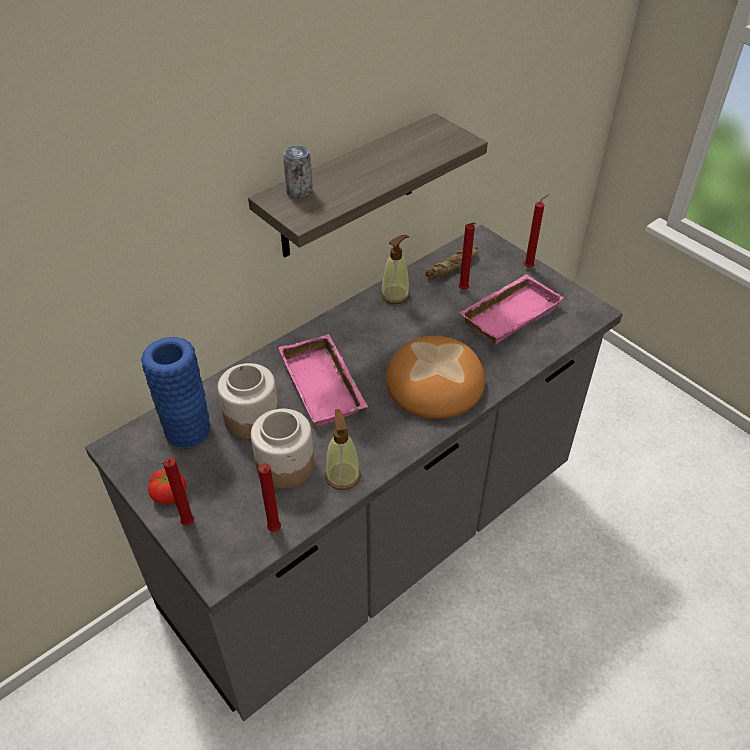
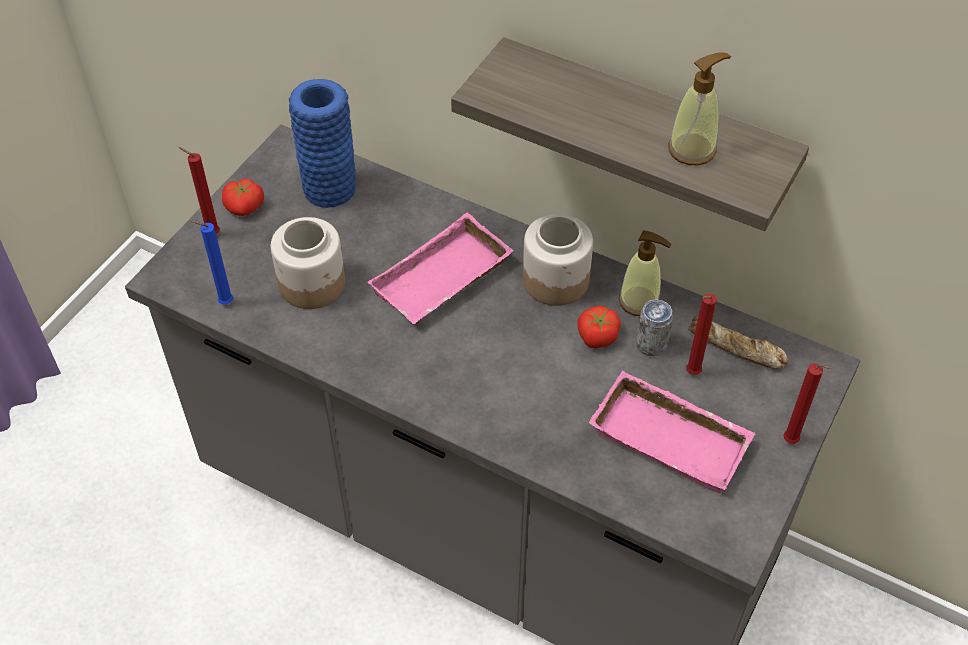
camera: 70 degrees right, 5 degrees up
(251, 417) = (367, 233): jar -> jar (556, 280)
(274, 531) = (223, 303): red candle -> blue candle
(299, 192) = (535, 73): can -> can (651, 345)
(342, 475) = (315, 337): soap dispenser -> soap dispenser (692, 149)
(415, 322) = (597, 336): none -> tomato
(434, 382) = (497, 384): bread -> none

